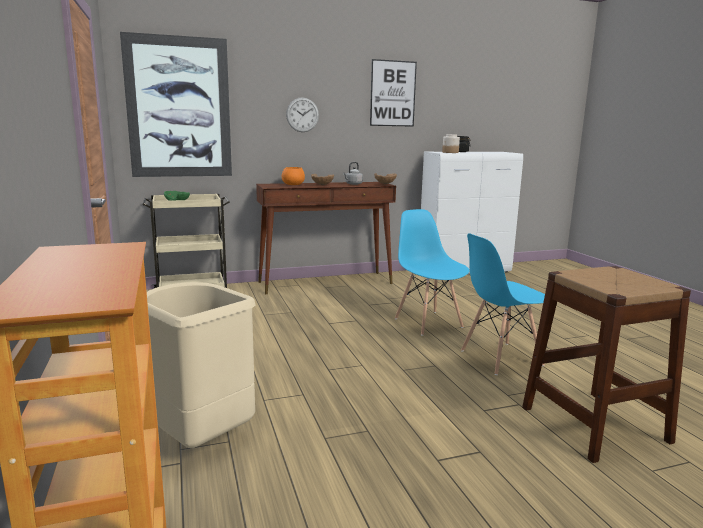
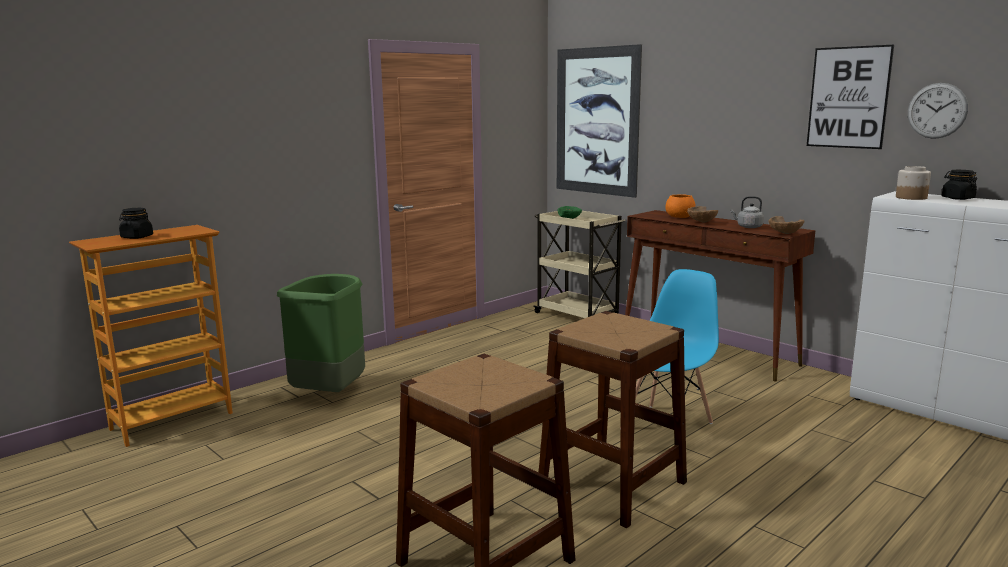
camera: 65 degrees right, 0 degrees up
(76, 276) = (137, 237): none -> black jar
(200, 438) = (330, 393): beige trash can -> green trash can
(302, 115) = (716, 129): wall clock -> wall clock (937, 110)
(500, 358) = (612, 484): blue chair -> brown stool

